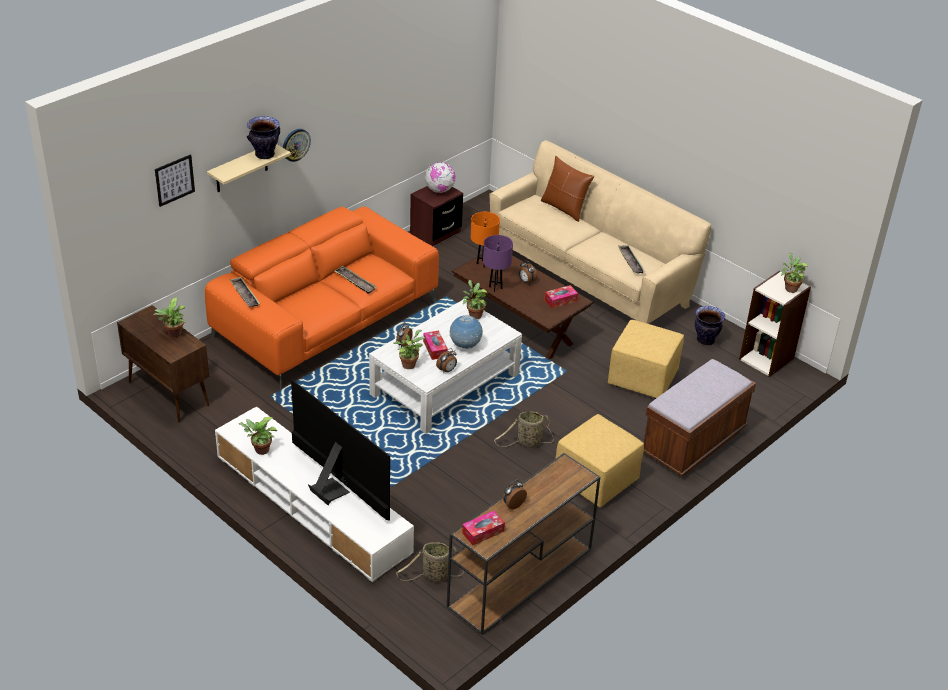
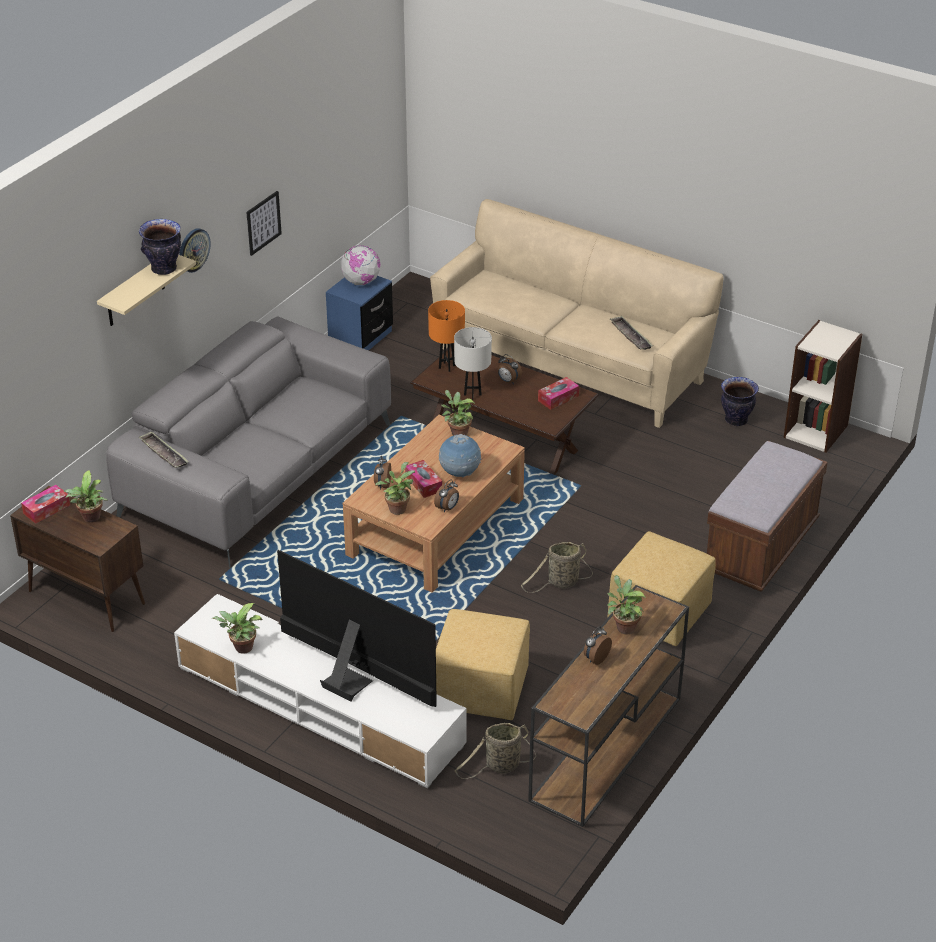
camera: 10 degrees left, 0 degrees up
(174, 180) = (61, 318): picture -> picture (263, 222)
(326, 319) = (257, 469): orange sofa -> grey sofa
(355, 282) = (294, 415): tray -> none
(435, 233) = (360, 337): brown nightstand -> blue nightstand
(445, 384) = (436, 526): white coffee table -> brown coffee table
(483, 532) = (571, 698): tissue box -> tissue box (46, 509)
(495, 287) = (472, 395): purple table lamp -> white table lamp
(564, 208) = (526, 282): brown pillow -> none
(642, 379) = (675, 481): yellow ottoman -> yellow ottoman (479, 691)
(790, 288) = (838, 339): potted plant -> potted plant (624, 627)

